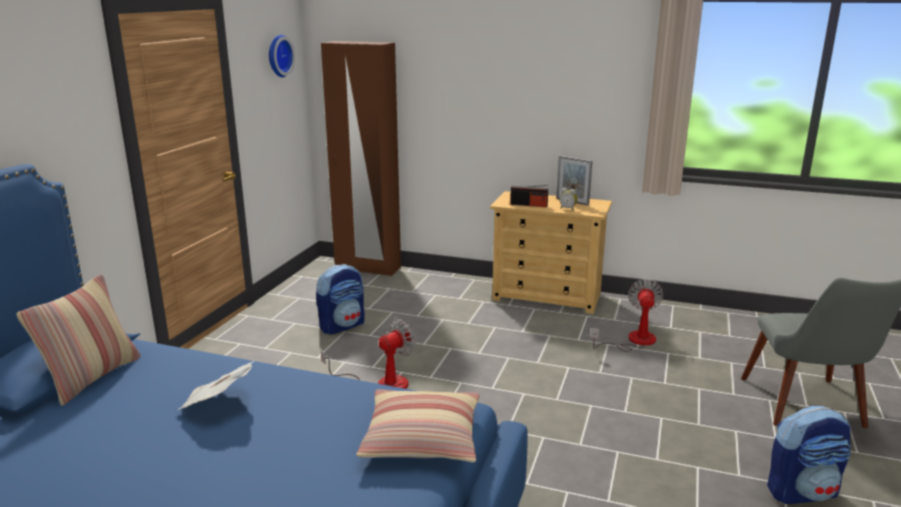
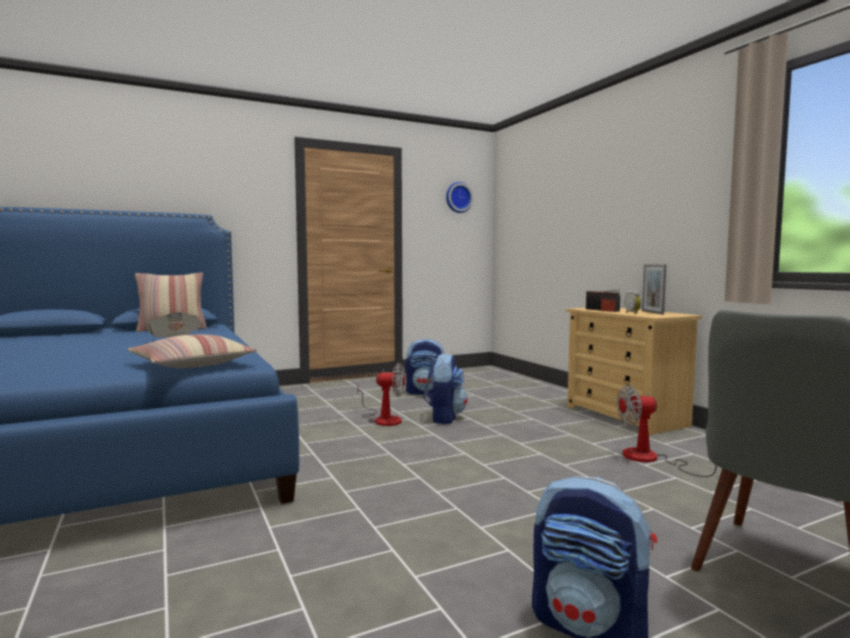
camera: 45 degrees right, 15 degrees down
(367, 268) = (508, 375): brown wardrobe -> none
(428, 356) = (444, 417): none -> backpack
(633, 341) = (652, 460): fan -> fan turned 150 degrees counterclockwise

